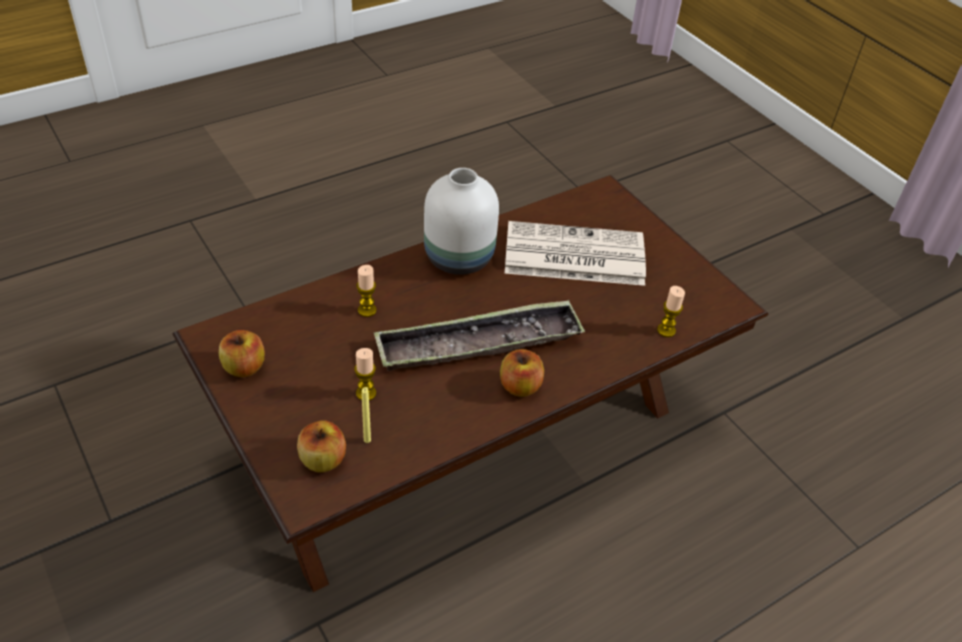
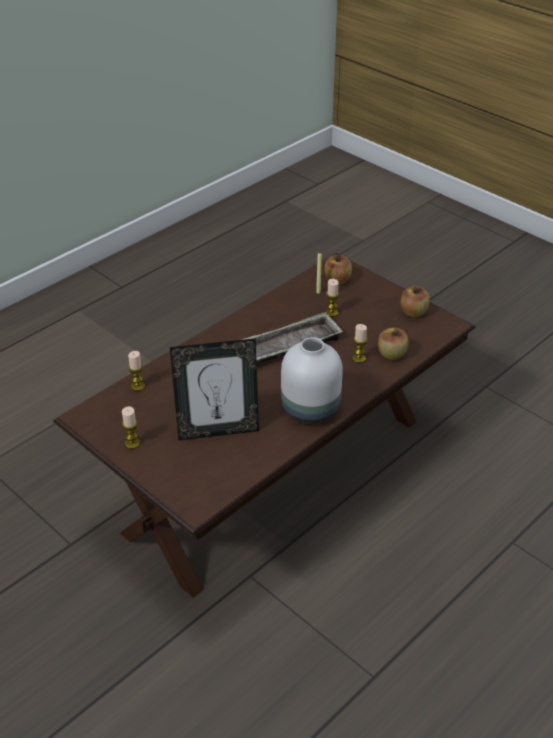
camera: 170 degrees right, 5 degrees down
(520, 386) = (236, 333): apple -> apple (391, 354)
(572, 255) = (218, 431): newspaper -> picture frame
(671, 261) = (132, 443): none -> candle

